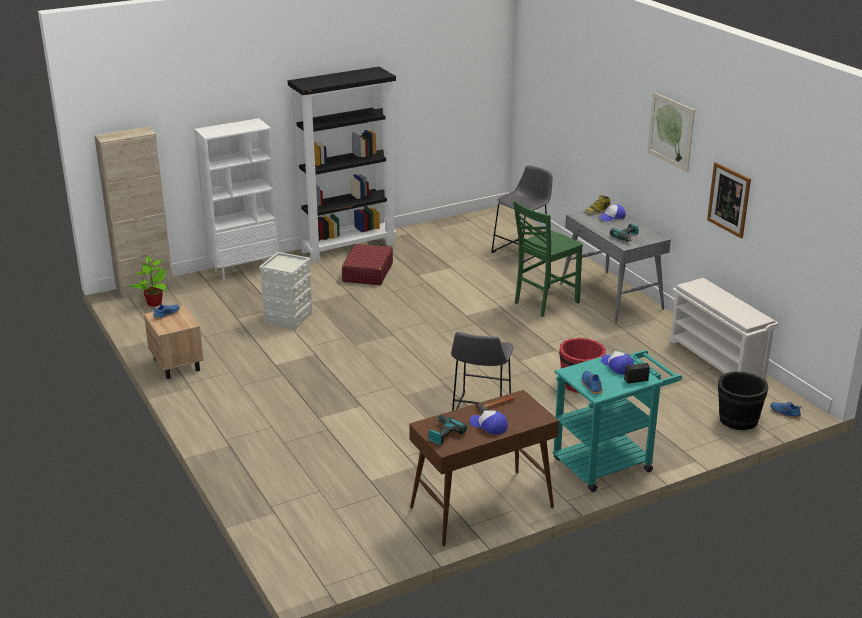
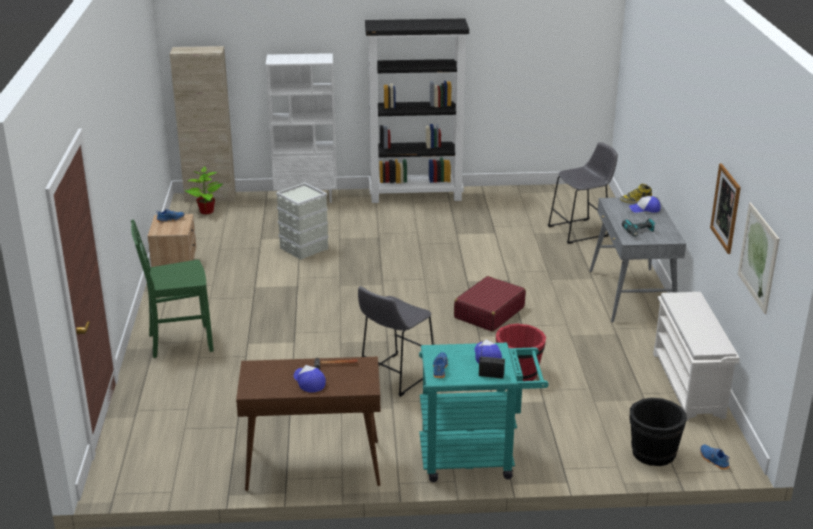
camera: 25 degrees right, 0 degrees up
(367, 273) = (412, 222): red suitcase -> red suitcase (489, 313)
(443, 434) = (260, 378): power drill -> none
(544, 302) = (556, 286): green chair -> green chair (179, 342)
(670, 131) = (699, 123): picture -> picture (758, 257)

